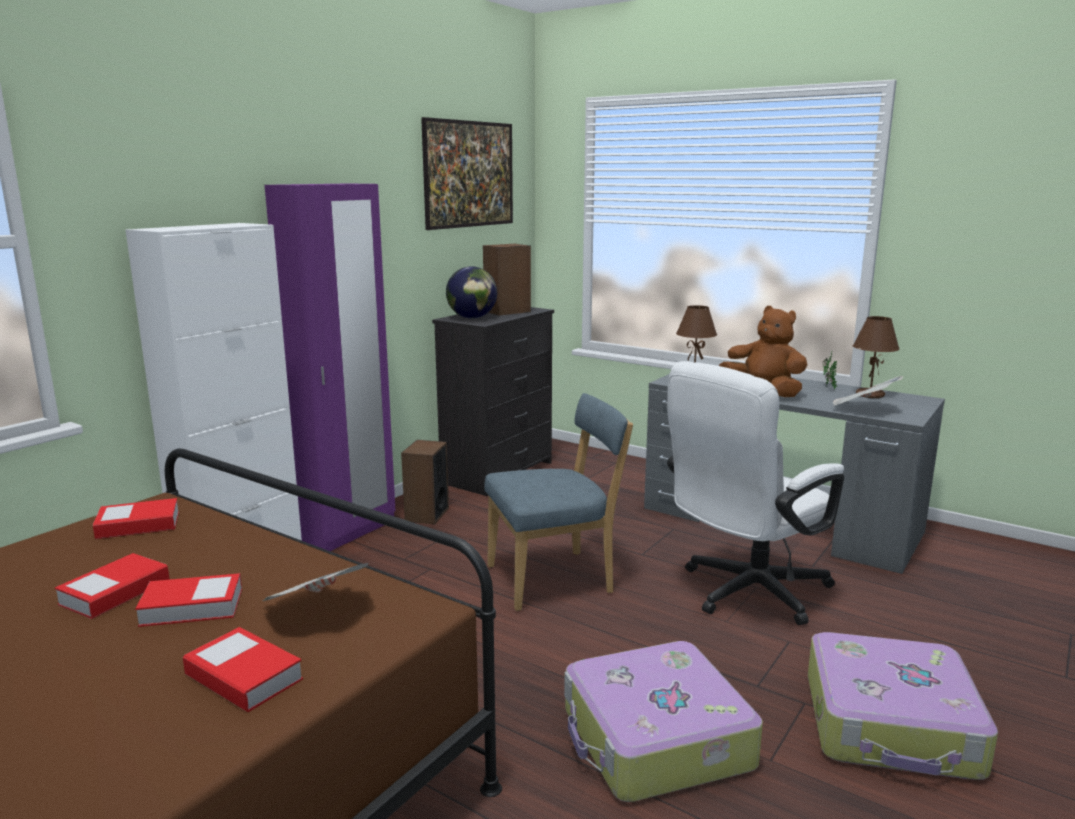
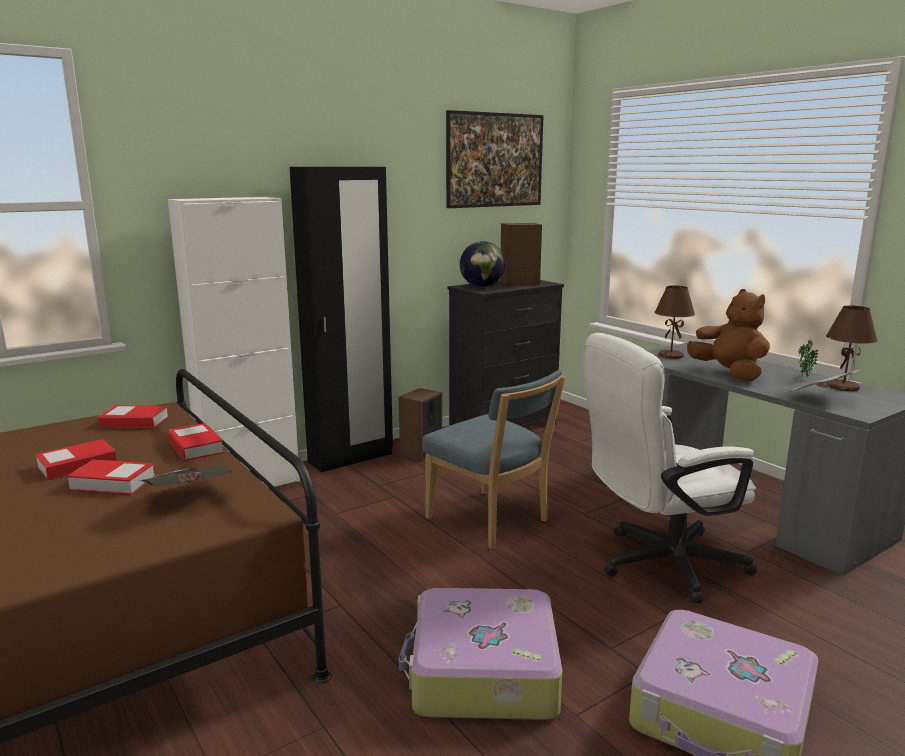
camera: 20 degrees right, 0 degrees up
(244, 677) = (97, 536): book -> book (195, 447)
(348, 532) = (351, 458): purple wardrobe -> black wardrobe
(555, 579) = (491, 522): blue chair -> blue chair turned 45 degrees clockwise

